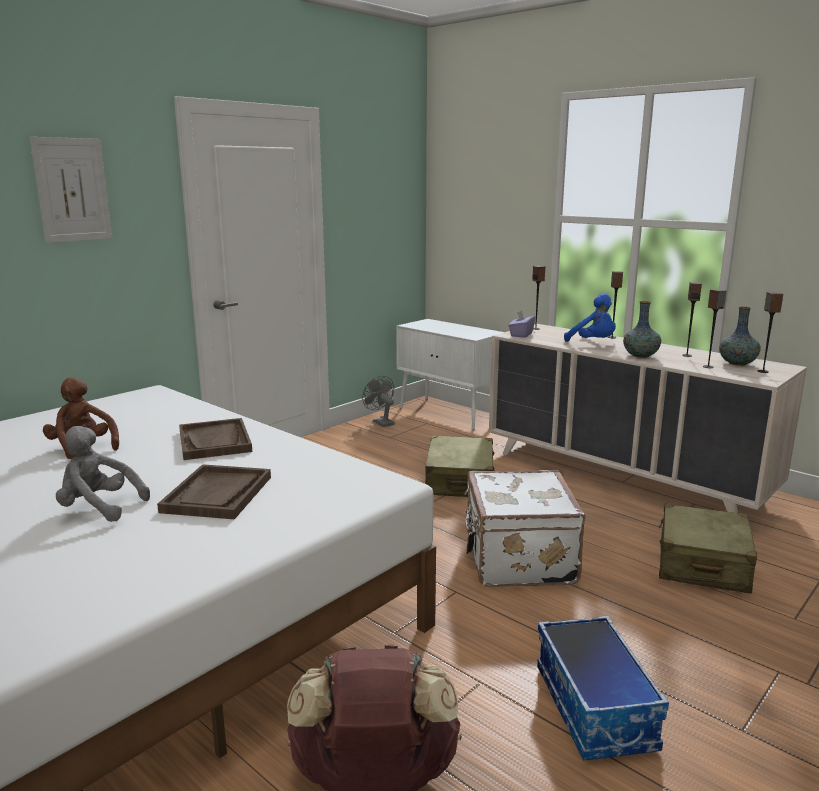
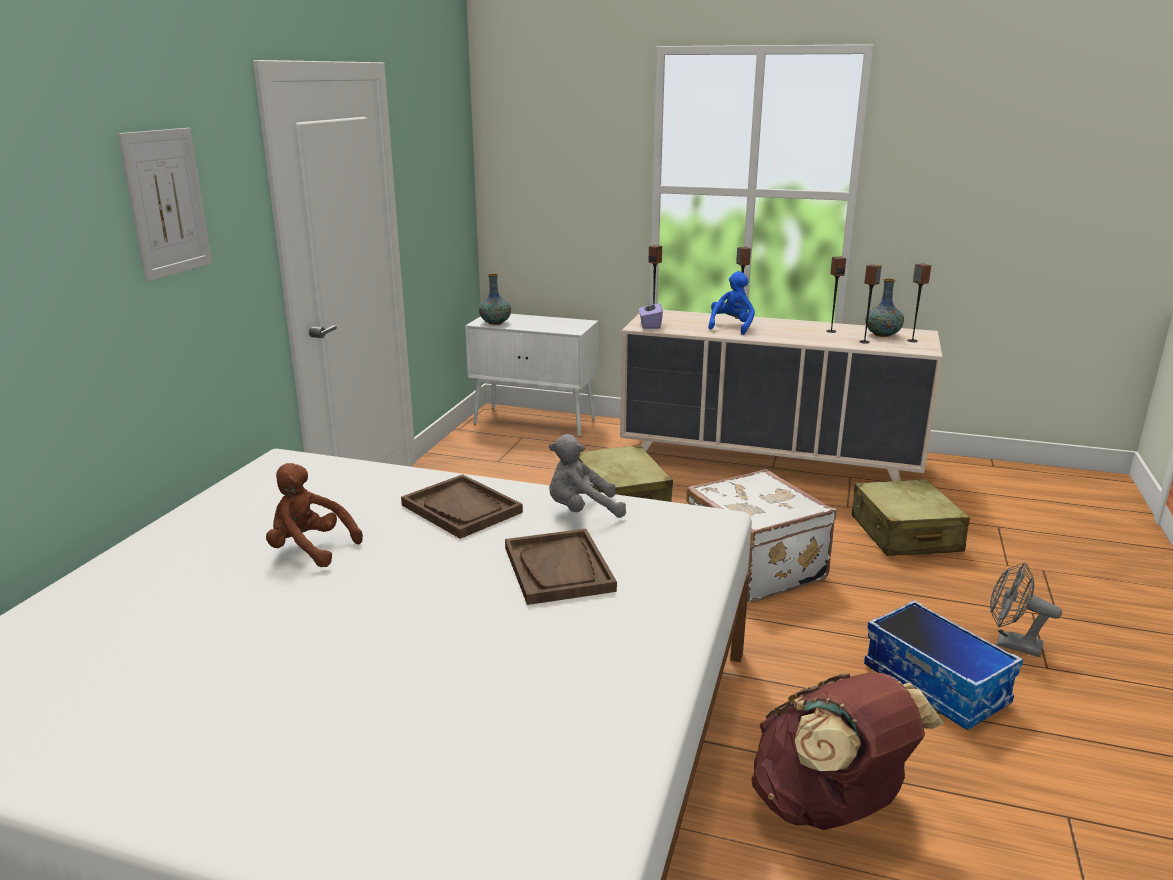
camera: 25 degrees left, 5 degrees up
(99, 508) = (451, 616): grey plush toy -> grey plush toy (582, 511)
(381, 422) = (469, 445): grey fan -> grey fan (1011, 644)
(593, 343) = (731, 327): blue plush toy -> blue plush toy turned 90 degrees counterclockwise
(640, 356) = (793, 337): vase -> vase (495, 323)

